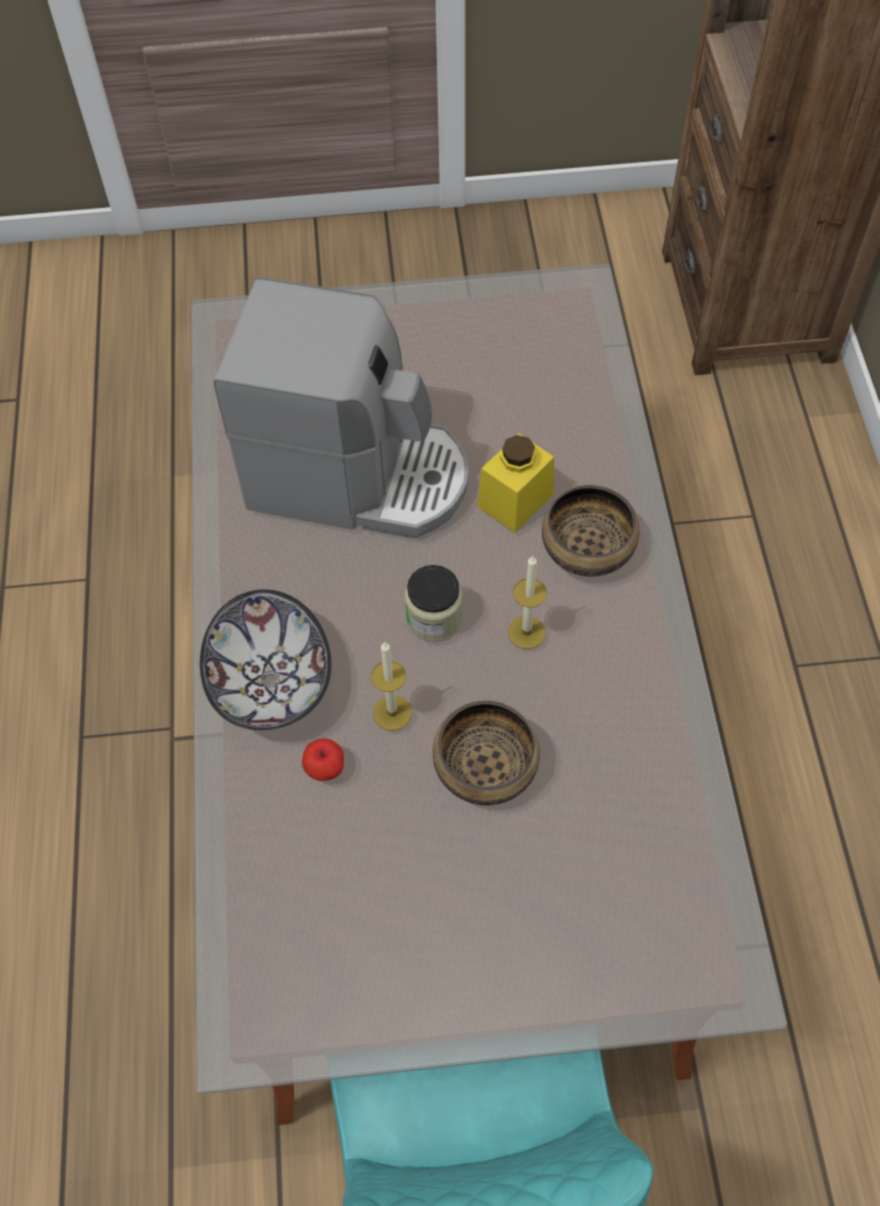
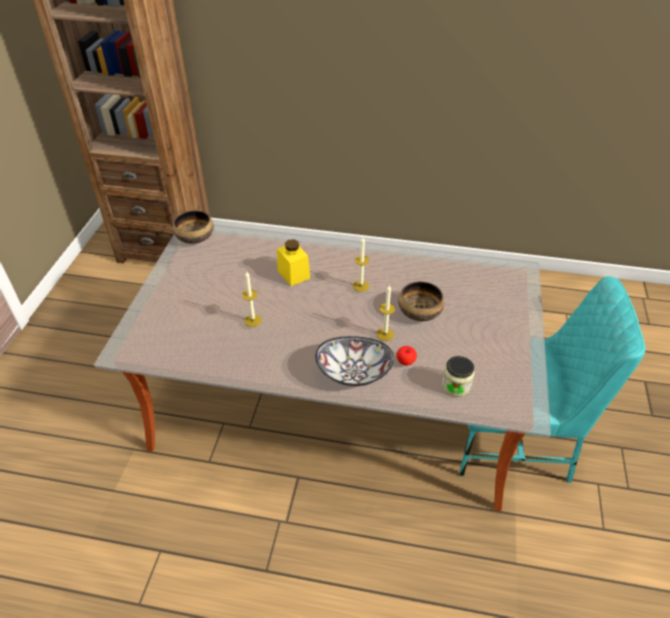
camera: 75 degrees left, 15 degrees down
(358, 476) = (253, 320): coffee machine -> candle
(434, 618) = (342, 311): jar -> jar (456, 385)
(587, 549) = (328, 260): bowl -> bowl (195, 237)

